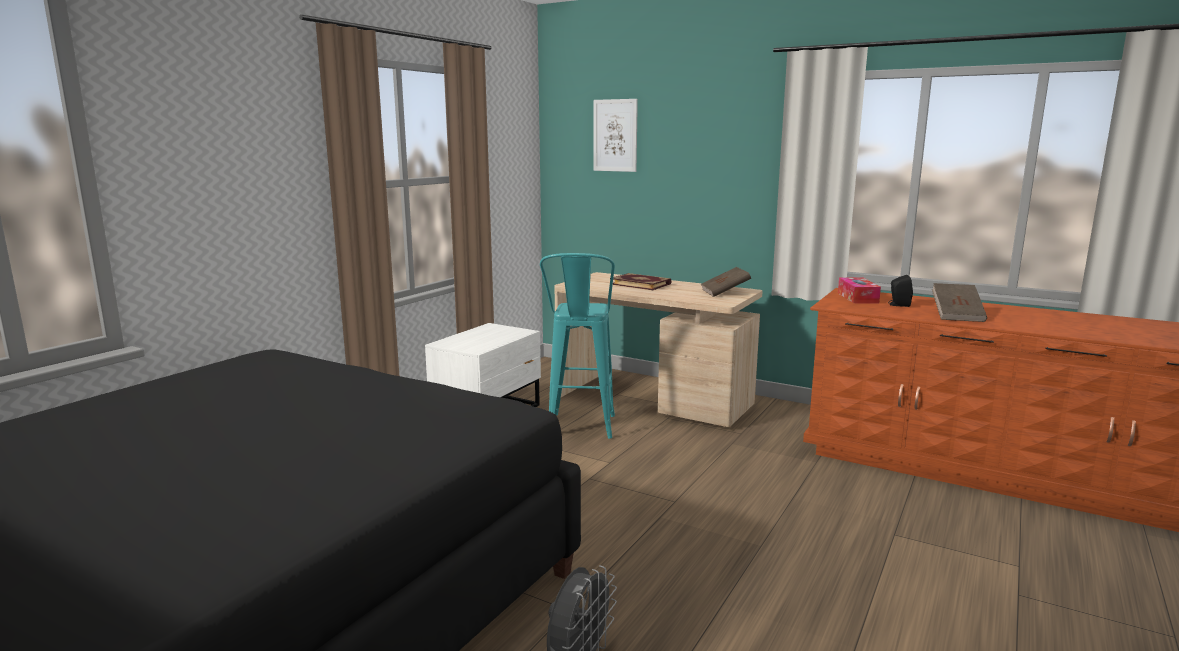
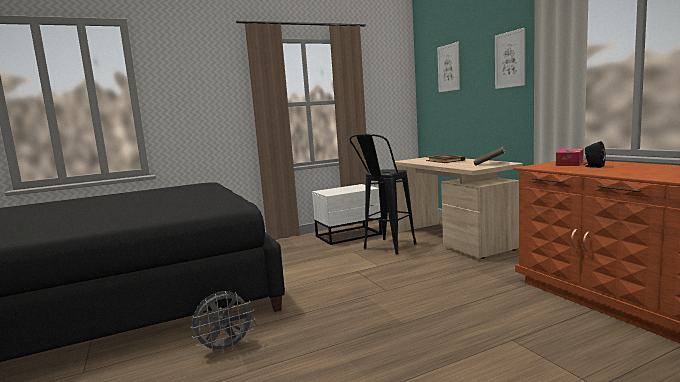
camera: 35 degrees right, 5 degrees down
(580, 431) = (385, 249): turquoise stool -> black stool
(731, 142) = (510, 59): none -> picture
(957, 315) = (630, 172): brown book -> none

